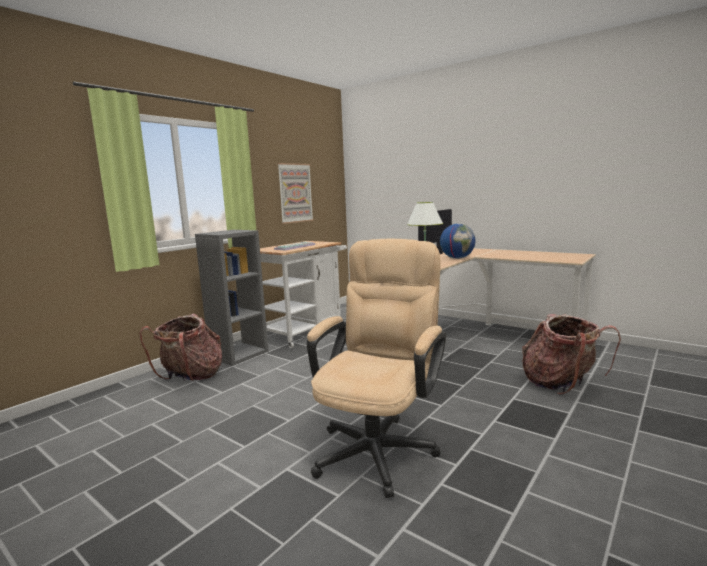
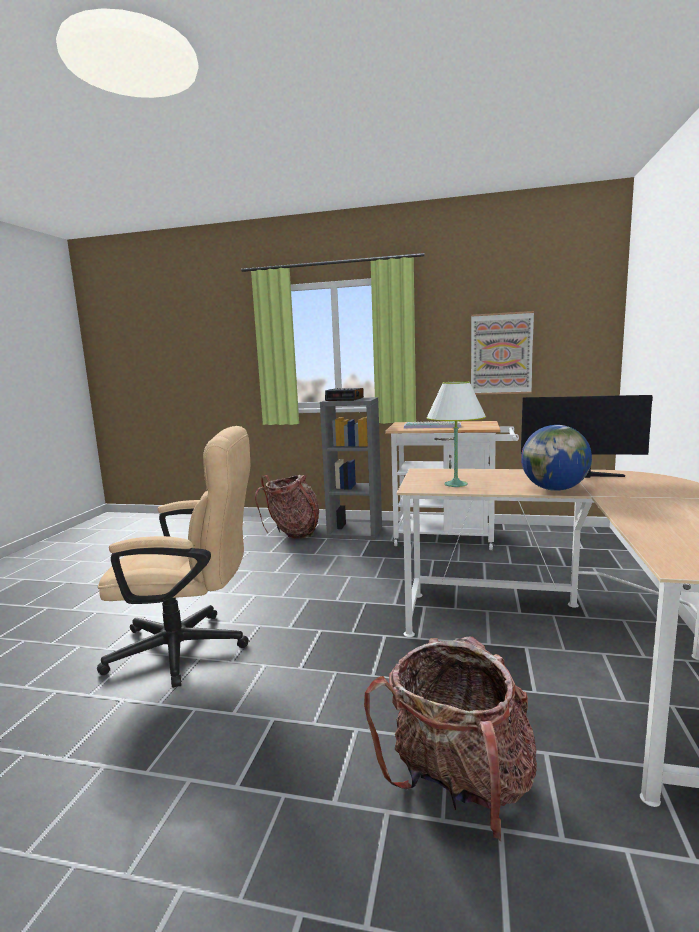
camera: 65 degrees right, 0 degrees up
(224, 232) = (345, 399): none -> alarm clock

